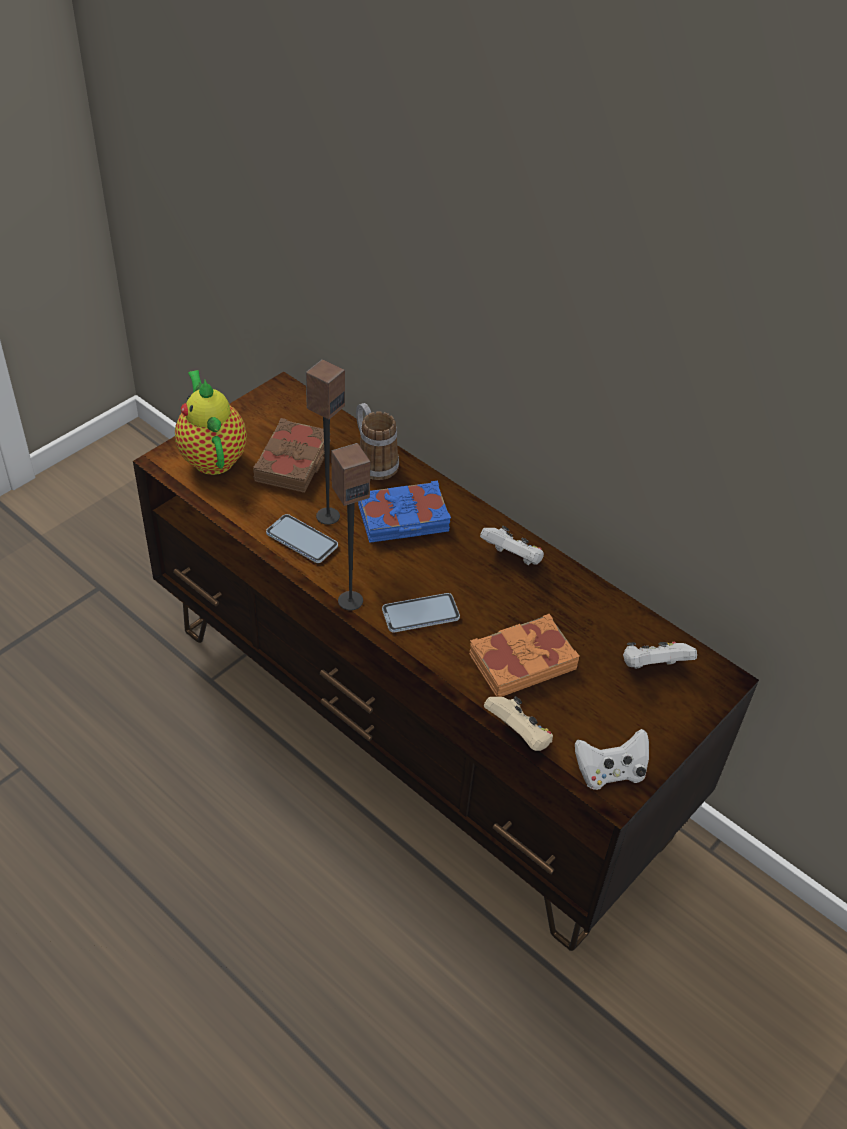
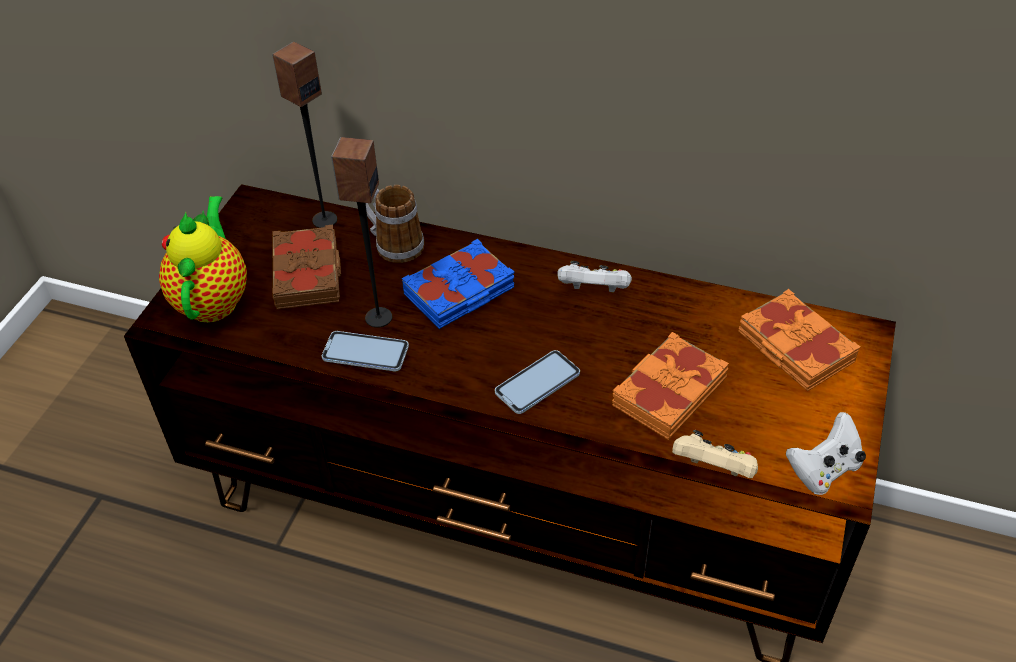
camera: 20 degrees left, 0 degrees up
(212, 456) = (213, 299): teapot -> teapot turned 45 degrees clockwise
(350, 600) = (455, 397): speaker -> speaker (324, 219)
(652, 667) = (794, 348): white game controller -> orange book

